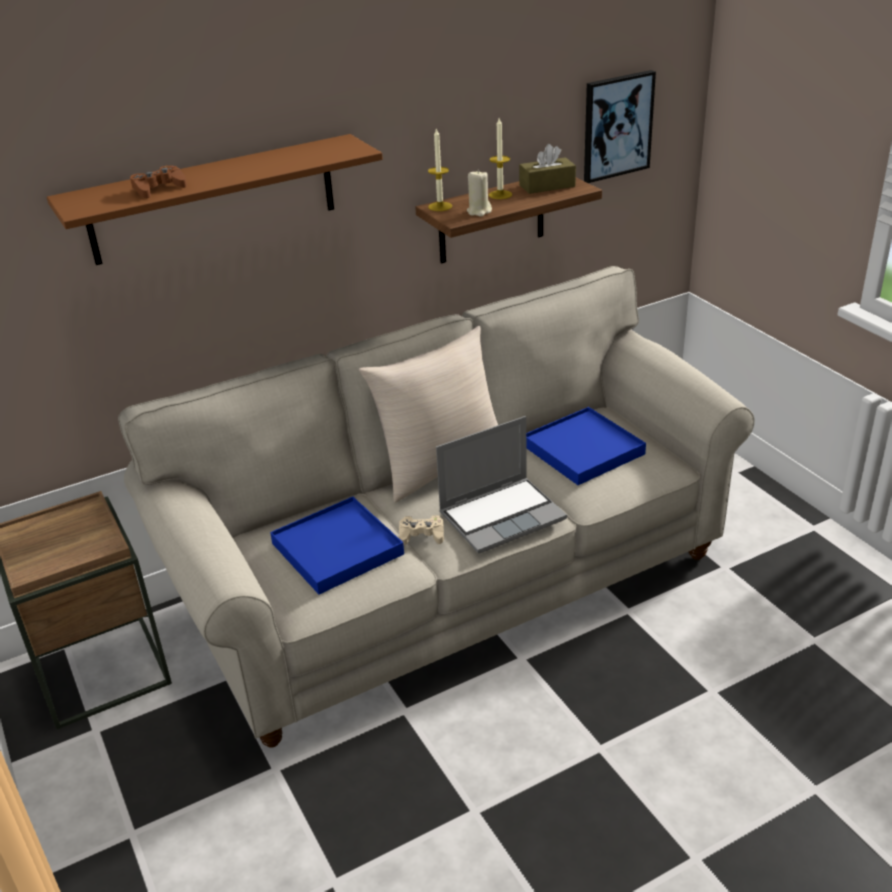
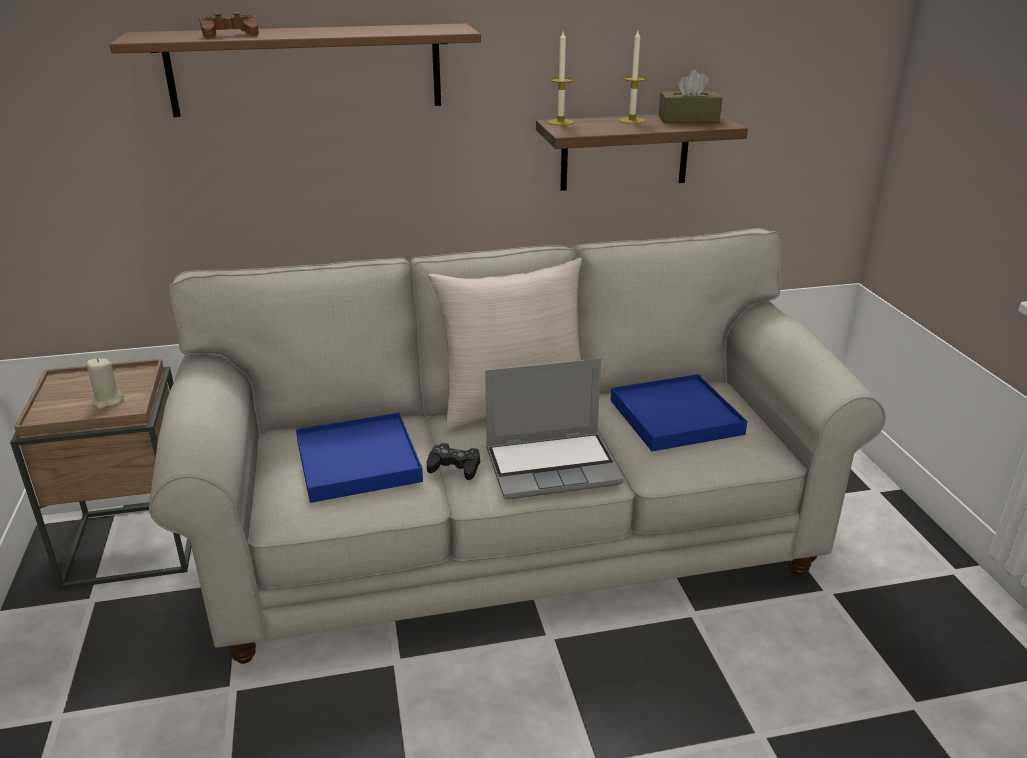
camera: 15 degrees right, 5 degrees down
(422, 535) = (454, 467): beige game controller -> black game controller
(479, 211) = (598, 129): beige candle -> beige candle (107, 401)
(616, 126) = (787, 71): picture -> none

